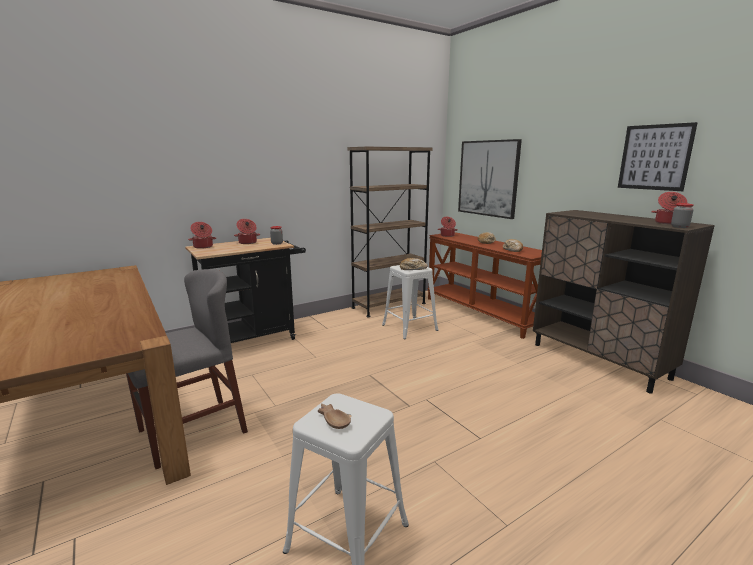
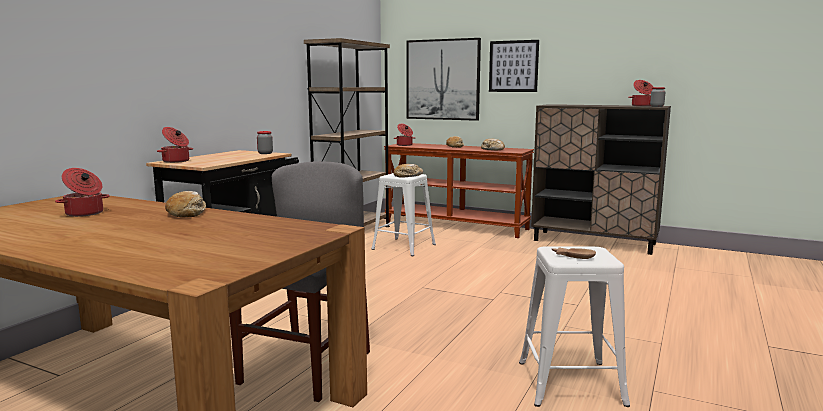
camera: 30 degrees left, 5 degrees down
(124, 299) = (187, 213): none -> bread
(247, 242) = (224, 155): cooking pot -> cooking pot (85, 213)
(654, 157) = (615, 53): picture -> picture (513, 66)

